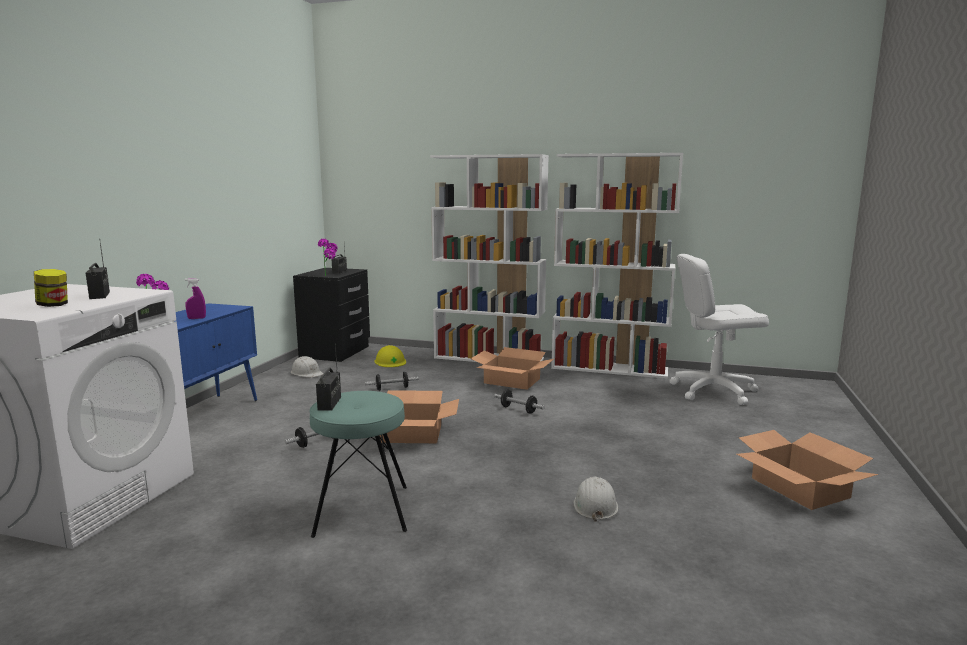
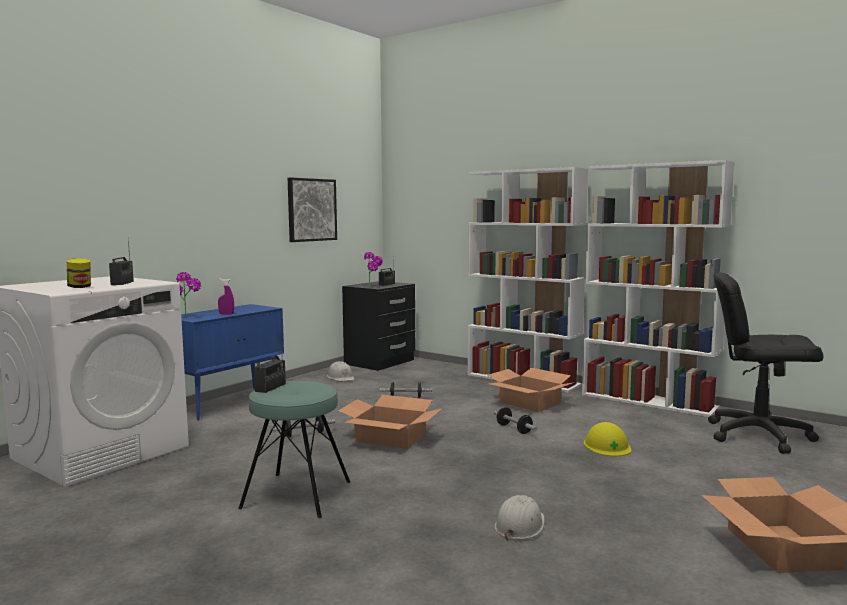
camera: 20 degrees right, 5 degrees down
(259, 194) = (311, 210): none -> picture
(390, 361) = (423, 374): yellow hard hat -> yellow hard hat (607, 446)
(713, 391) = (758, 435): white office chair -> black office chair

